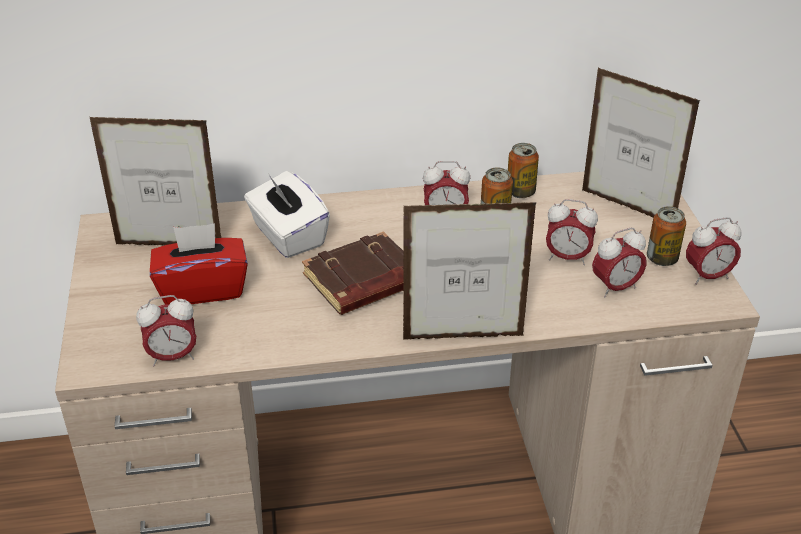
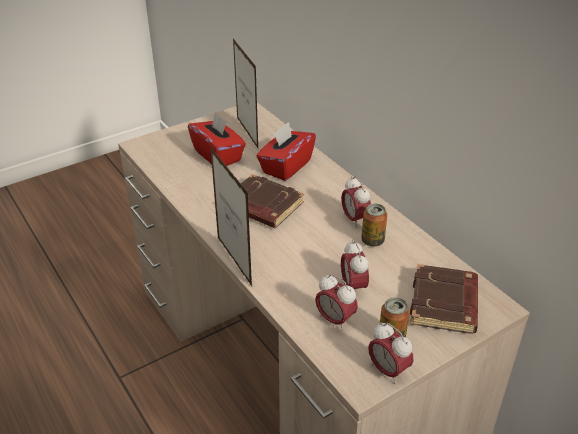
camera: 65 degrees right, 0 degrees up
(172, 357) = (158, 165): alarm clock -> none
(288, 236) = (286, 166): white tissue box -> red tissue box
(520, 192) = (415, 245): can -> none
(627, 207) = (445, 304): picture frame -> brown book

